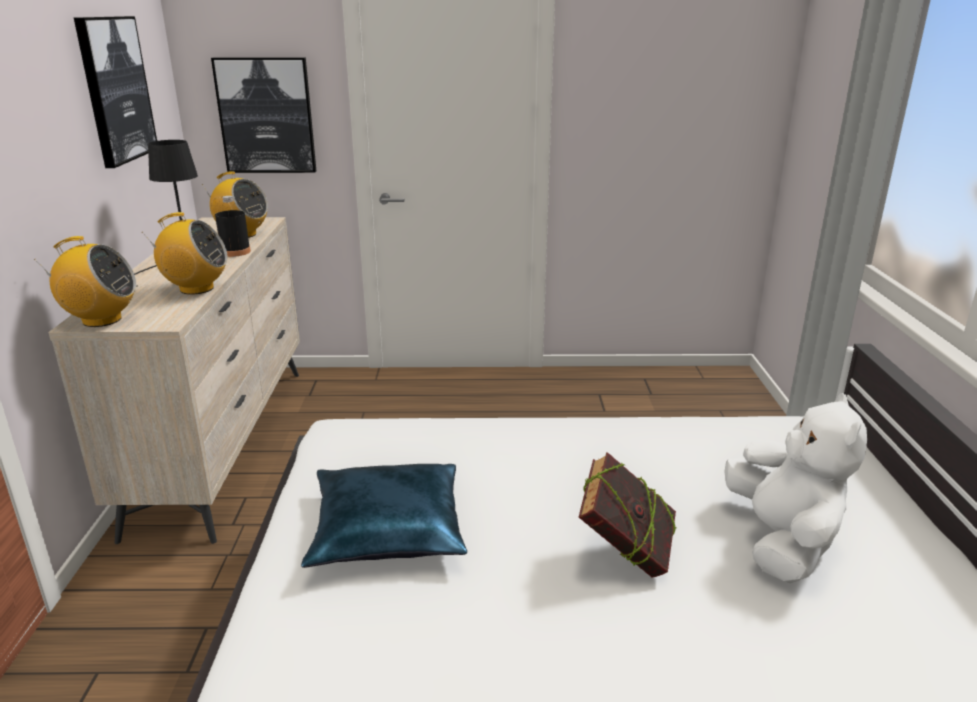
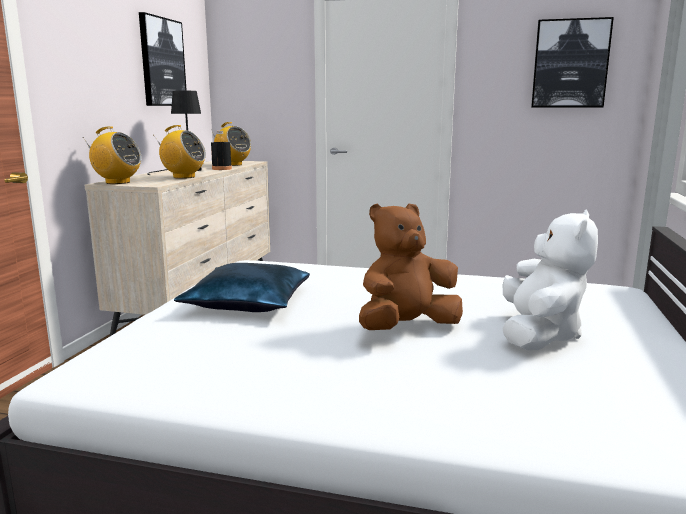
camera: 15 degrees right, 10 degrees down
(266, 116) = (262, 94): picture -> picture (570, 64)
(625, 555) = (407, 328): book -> brown plush toy

